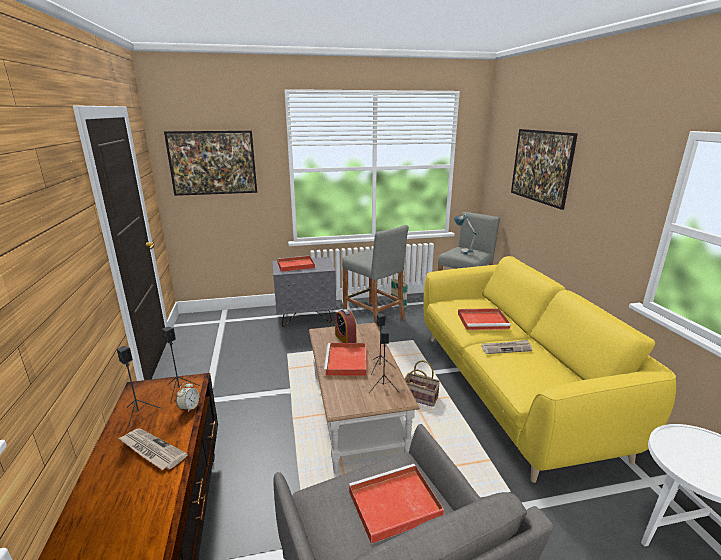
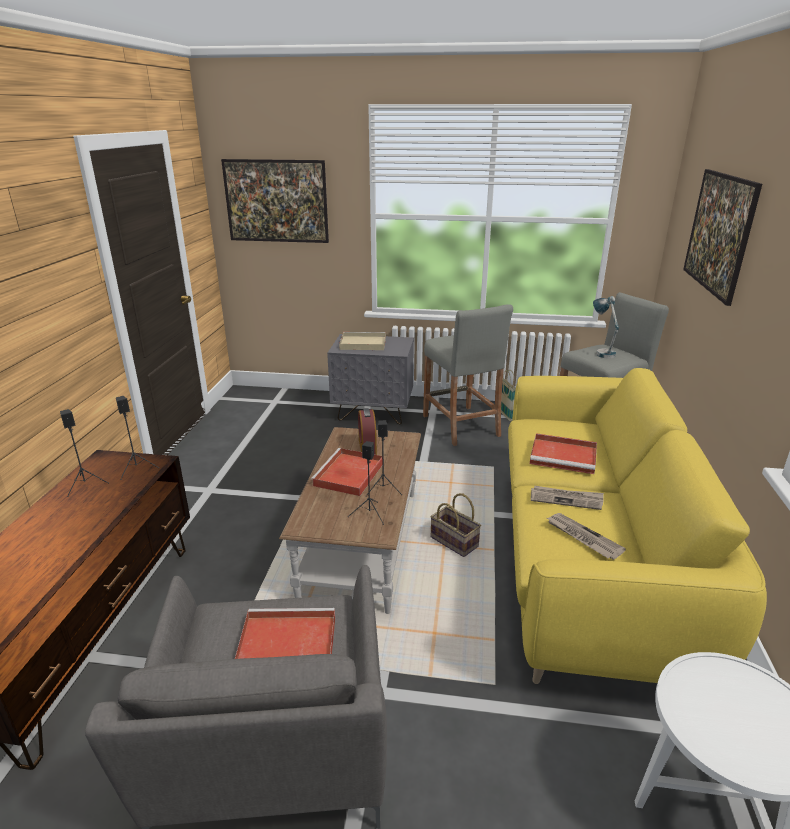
camera: 20 degrees right, 5 degrees up
(151, 450) = (73, 522): newspaper -> newspaper (582, 537)
(189, 407) = (134, 488): alarm clock -> none
(295, 265) = (362, 343): red tray -> beige tray

